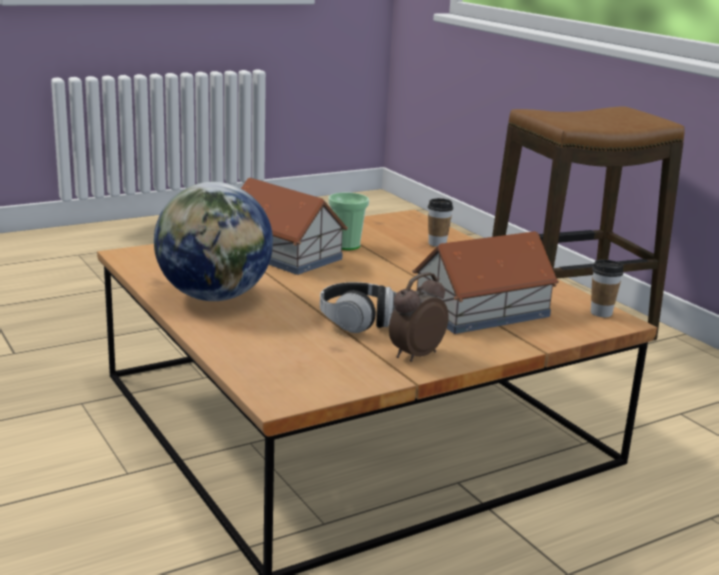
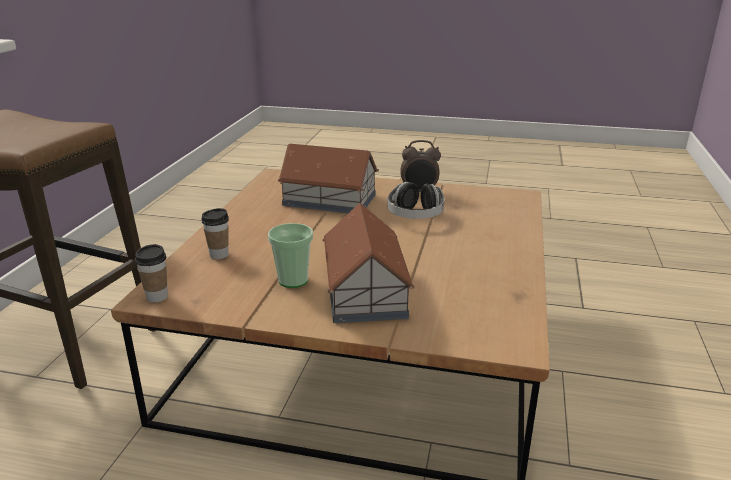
camera: 135 degrees left, 5 degrees up
(215, 297) = (485, 264): globe -> none
(601, 313) = (270, 180): cup -> cup (157, 297)

